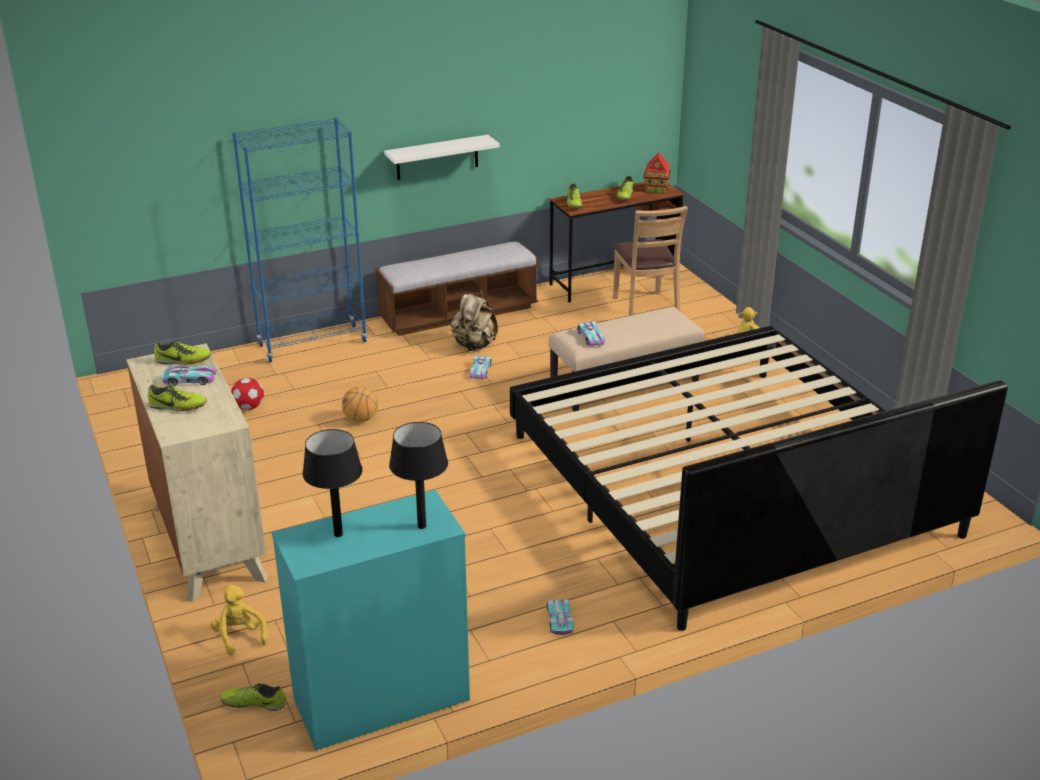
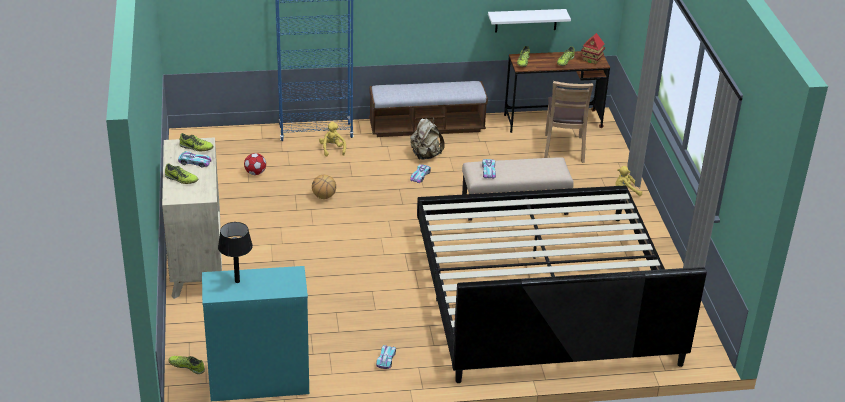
camera: 15 degrees right, 5 degrees up
(239, 636) = (193, 325): yellow plush toy -> yellow plush toy (332, 149)
(422, 526) = (285, 287): black table lamp -> none
(437, 157) = (423, 15): white shelf -> white shelf (526, 20)

